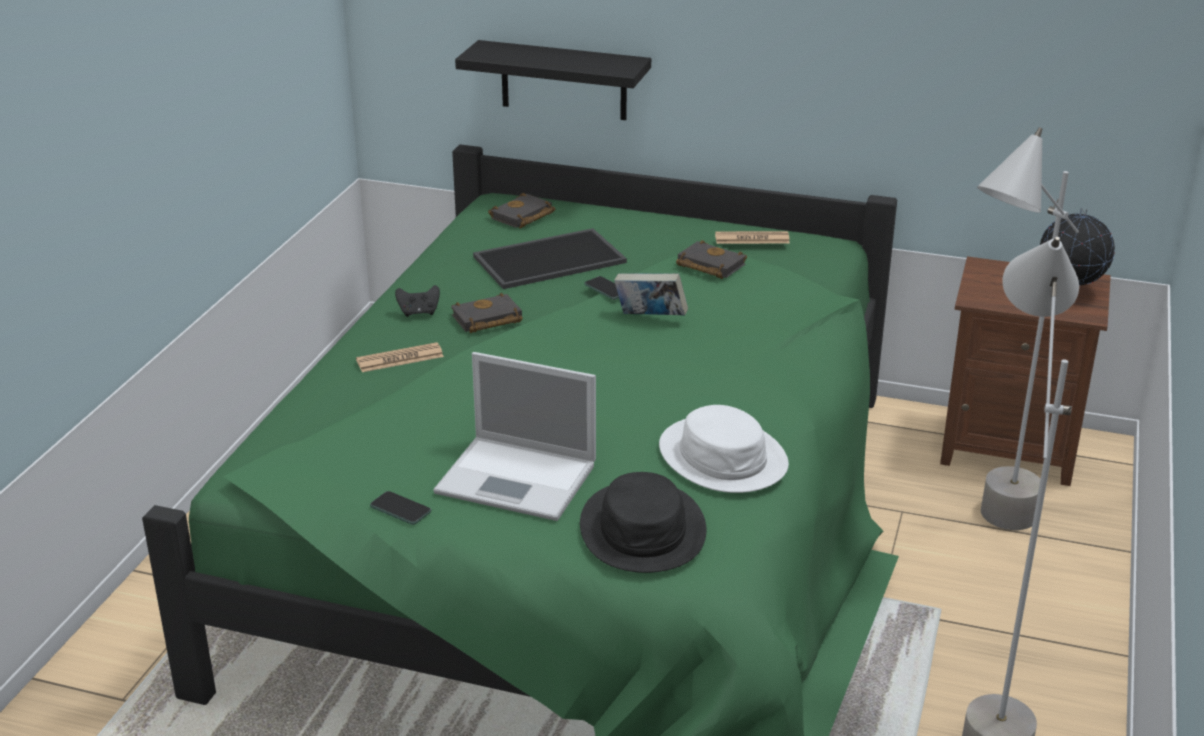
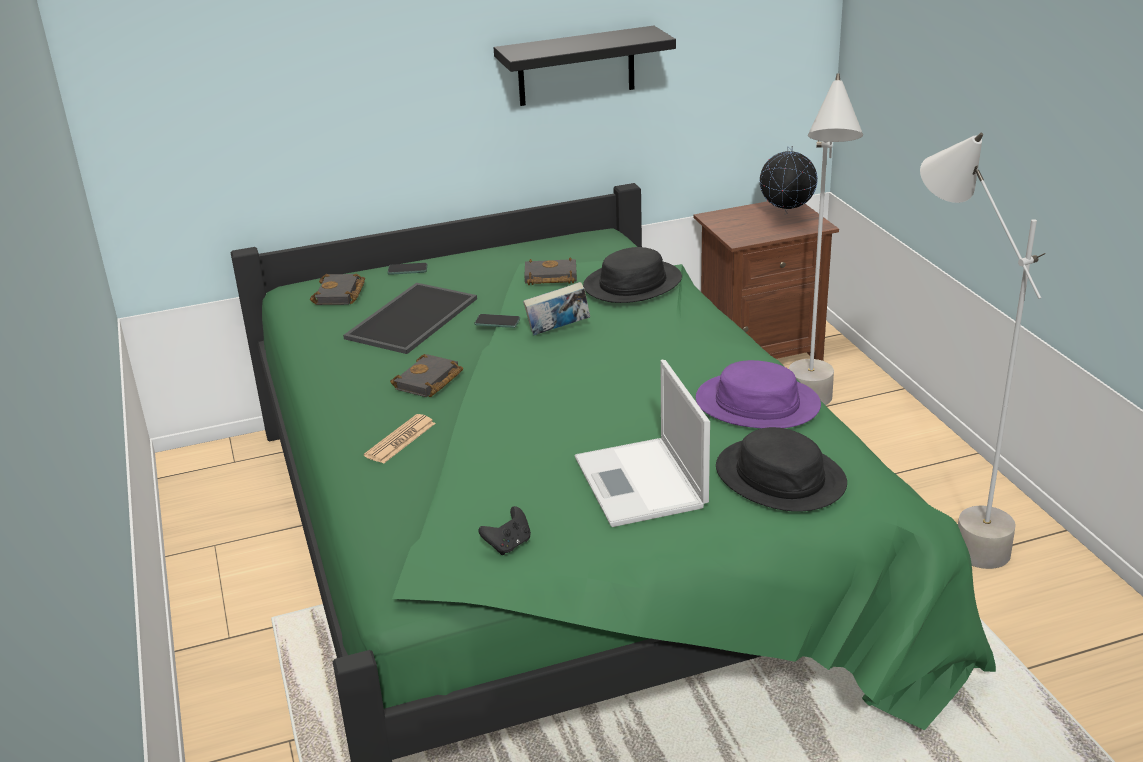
camera: 35 degrees left, 0 degrees up
(400, 509) = (585, 549): phone -> phone (407, 269)
(419, 312) = (362, 398): black game controller -> black game controller (508, 545)
(519, 479) = (641, 484): laptop -> laptop turned 90 degrees clockwise
(563, 80) = (326, 160): black shelf -> black shelf (576, 66)
(723, 457) = (757, 403): white hat -> purple hat
(752, 239) = (550, 248): newspaper -> none
(777, 300) = (633, 284): none -> black hat

